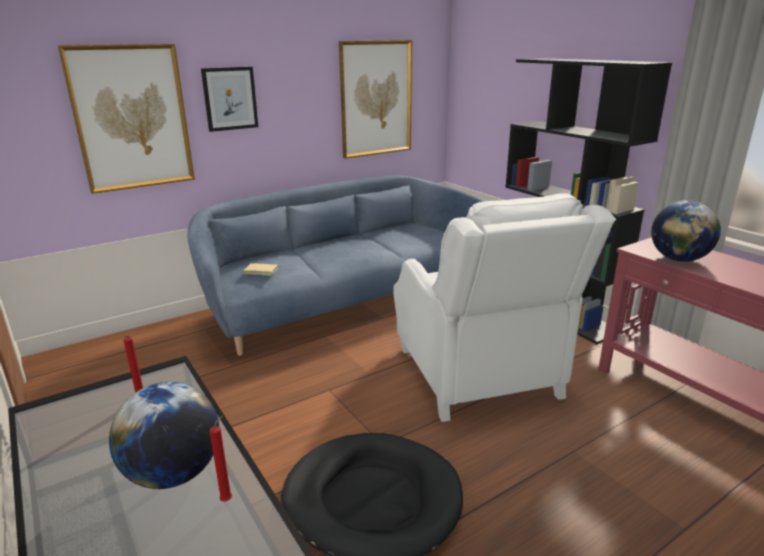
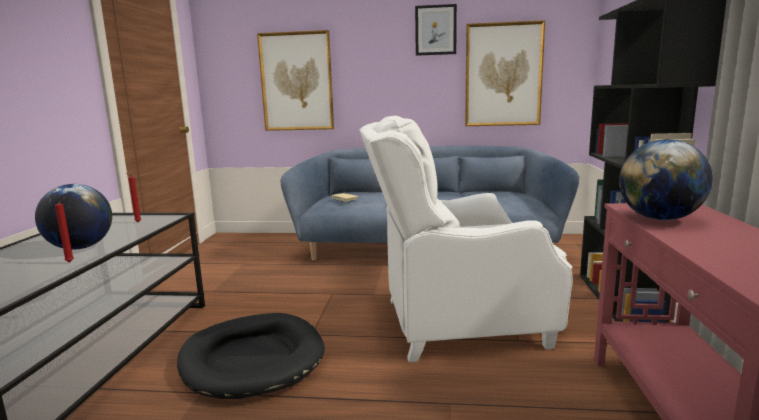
camera: 40 degrees right, 10 degrees down
(230, 98) = (367, 70): picture -> picture (435, 30)
(479, 376) = (457, 323): white armchair -> white armchair turned 60 degrees clockwise

